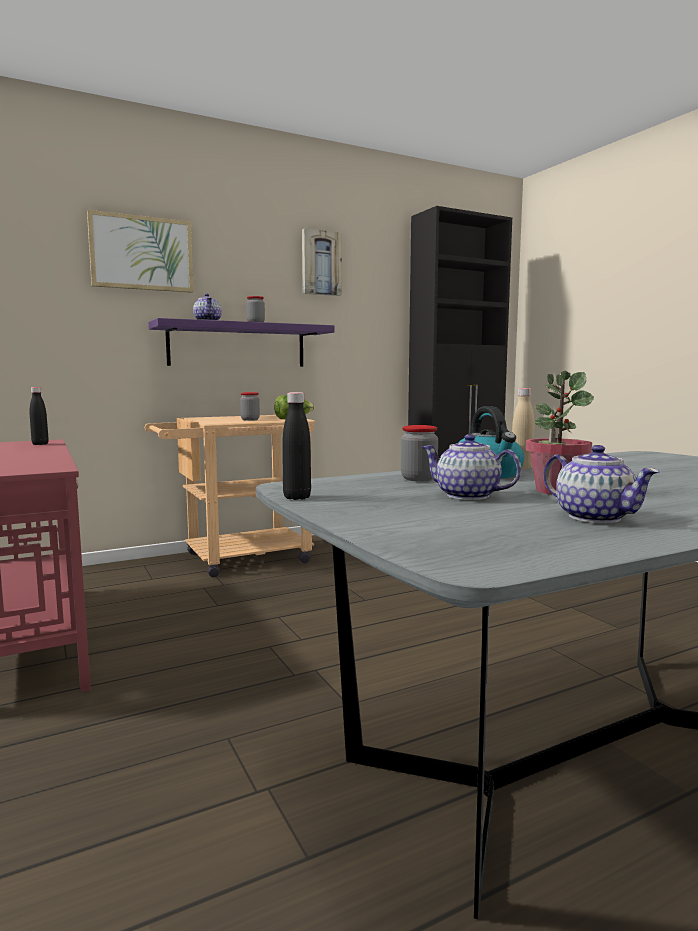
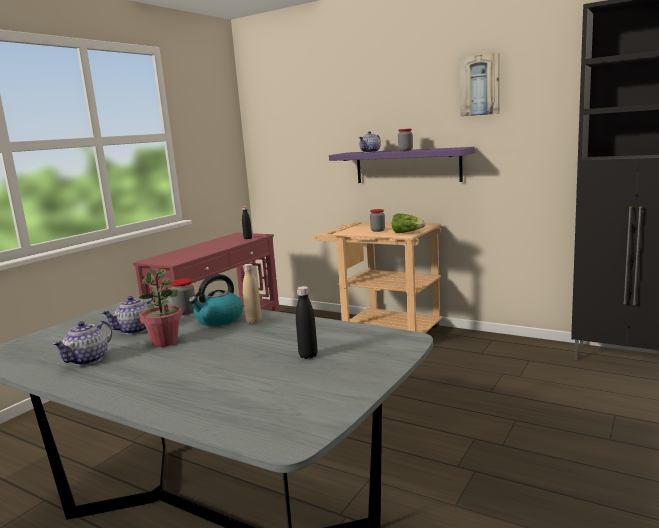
camera: 60 degrees right, 5 degrees up
(142, 253) = (342, 104): picture -> none
(297, 497) = (113, 308): black bottle -> black bottle (308, 356)
(468, 496) = (136, 330): teapot -> teapot turned 135 degrees counterclockwise

